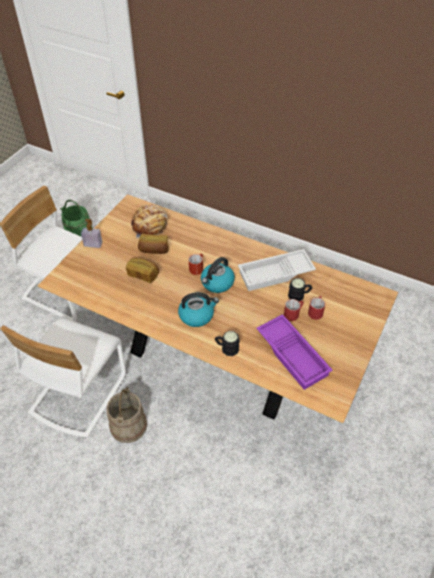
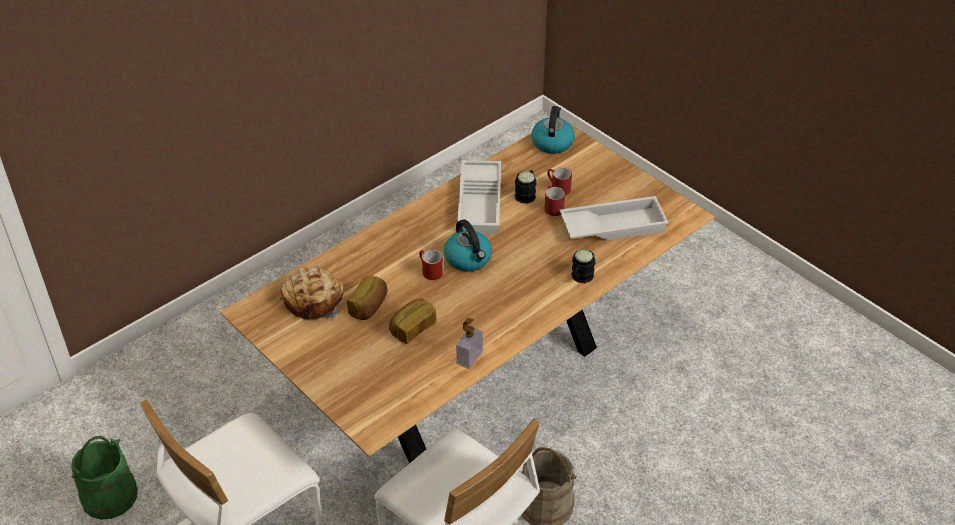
camera: 70 degrees left, 5 degrees down
(93, 244) = (315, 373): soap dispenser -> soap dispenser (469, 357)
(197, 315) = (515, 291): kettle -> kettle (552, 142)
(293, 354) = (613, 225): purple tray -> white tray

